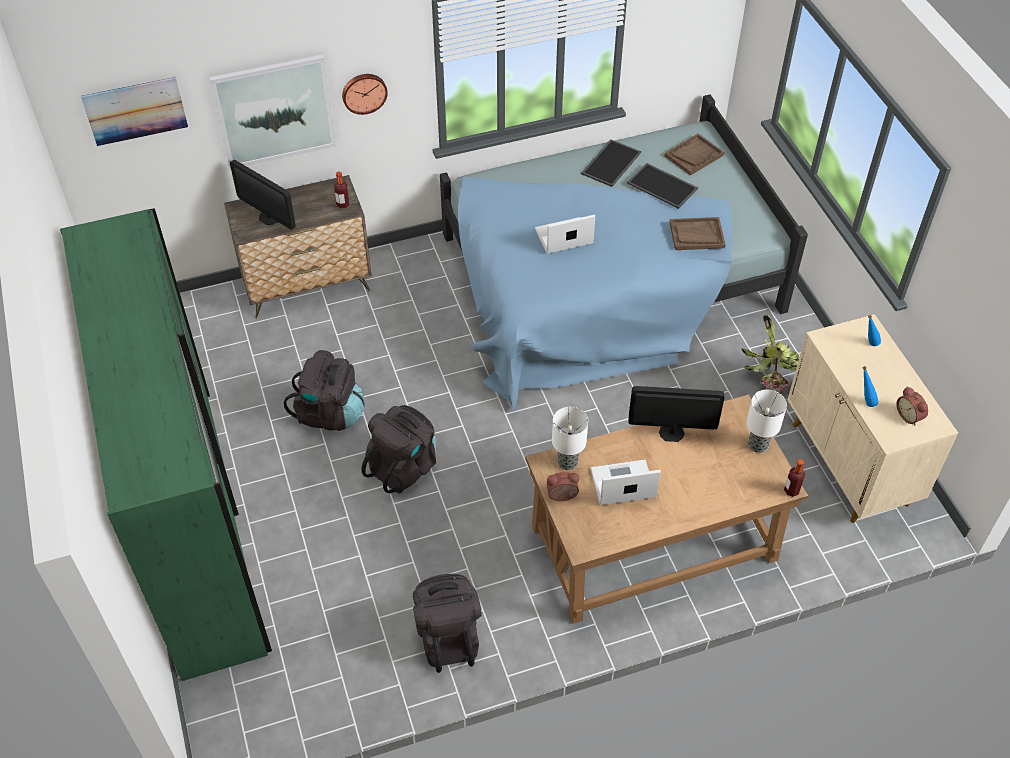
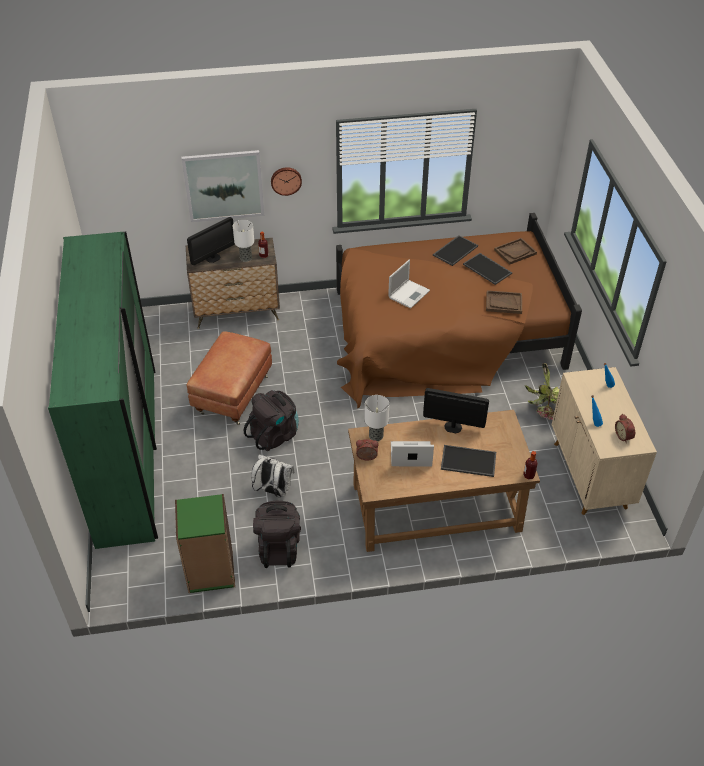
camera: 10 degrees right, 5 degrees down
(135, 111) = (131, 173): picture -> none
(269, 217) = (213, 258): monitor -> monitor turned 90 degrees counterclockwise
(329, 413) = (232, 394): black backpack -> brown ottoman
(359, 689) = (210, 571): none -> green bookcase
(422, 552) = (274, 491): none -> white backpack
(562, 237) = (409, 293): laptop -> laptop turned 135 degrees clockwise
(606, 281) = (443, 333): blue bed -> brown bed
(704, 482) = (467, 461): none -> tray
(758, 444) = (512, 442): table lamp -> table lamp (246, 257)

